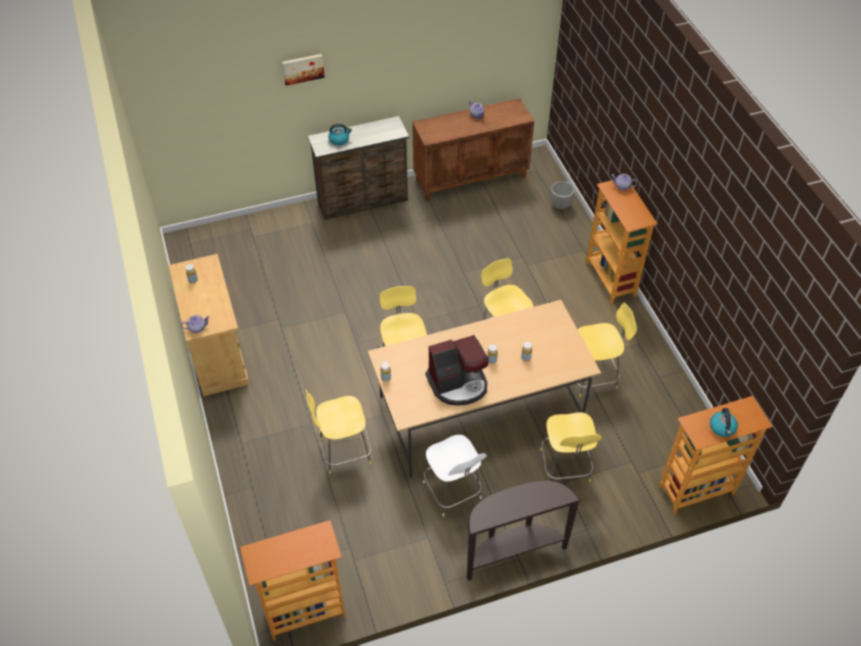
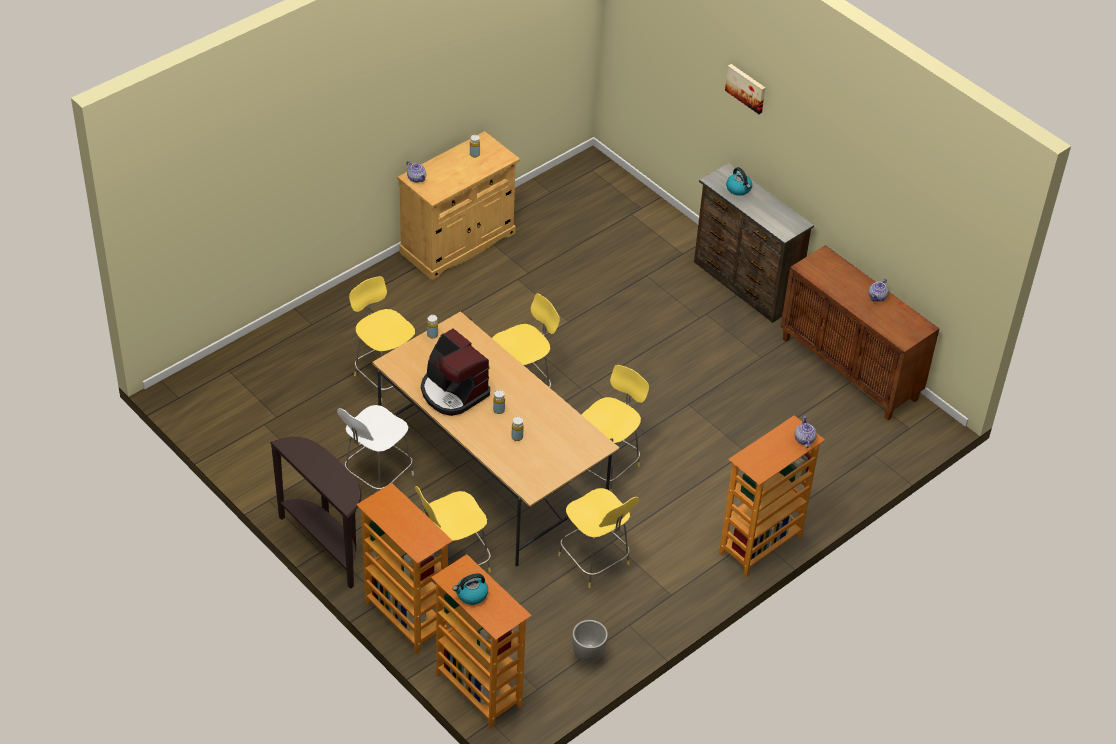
camera: 65 degrees right, 5 degrees down
(305, 613) = (194, 407): bookcase -> bookcase (405, 618)
(560, 205) = (860, 467): planter -> planter (588, 654)

